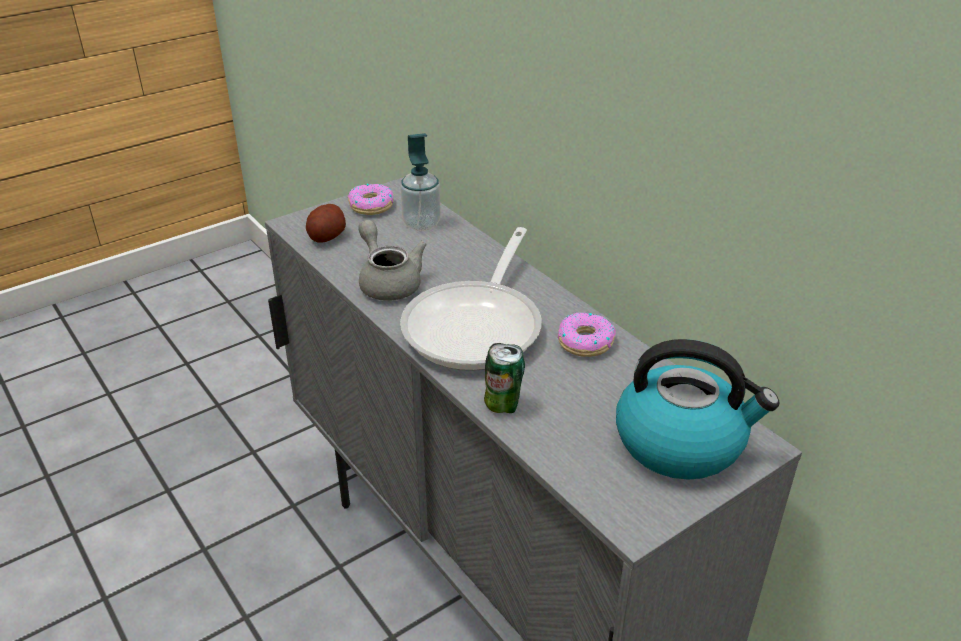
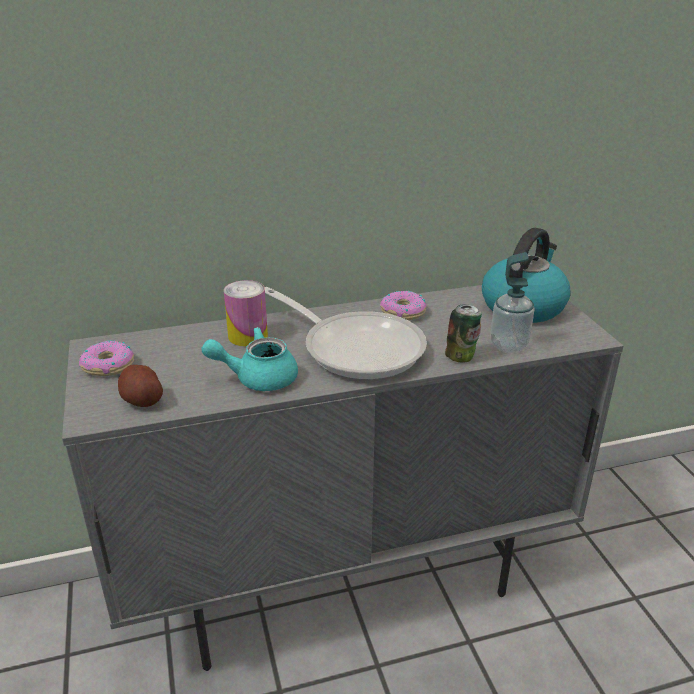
camera: 70 degrees left, 5 degrees down
(388, 281) = (257, 378): grey teapot -> turquoise teapot
(421, 224) = (173, 345): soap dispenser -> soap dispenser (508, 346)
(462, 256) = (248, 336): none -> can

